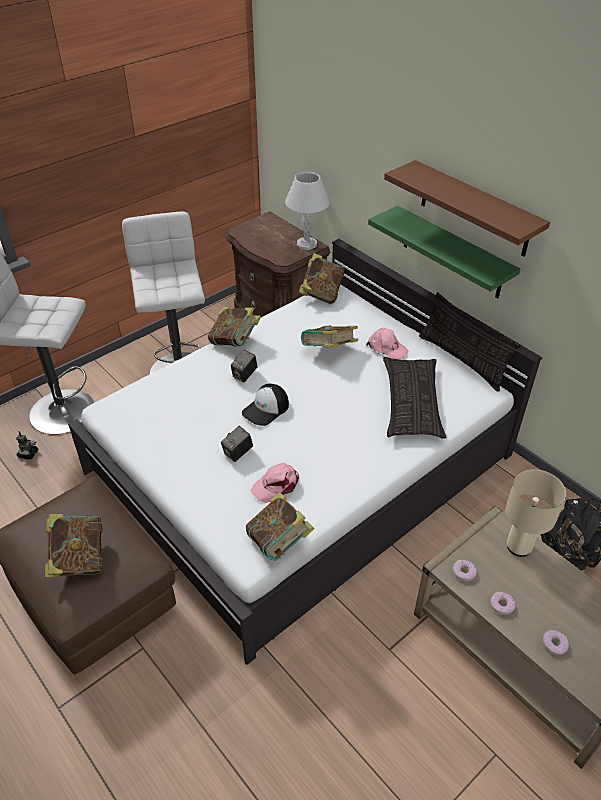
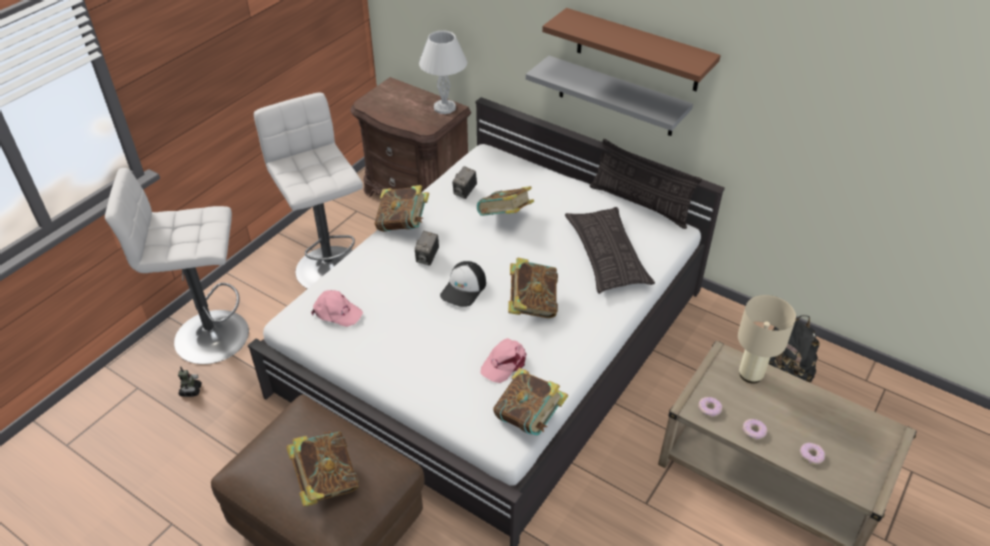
camera: 15 degrees left, 0 degrees up
(238, 453) = (452, 339): camera -> camera (465, 192)
(321, 294) = (474, 158): book -> book (532, 305)
(386, 347) = (562, 204): pink cap -> pink cap (336, 312)
(452, 253) = (616, 97): green shelf -> grey shelf

